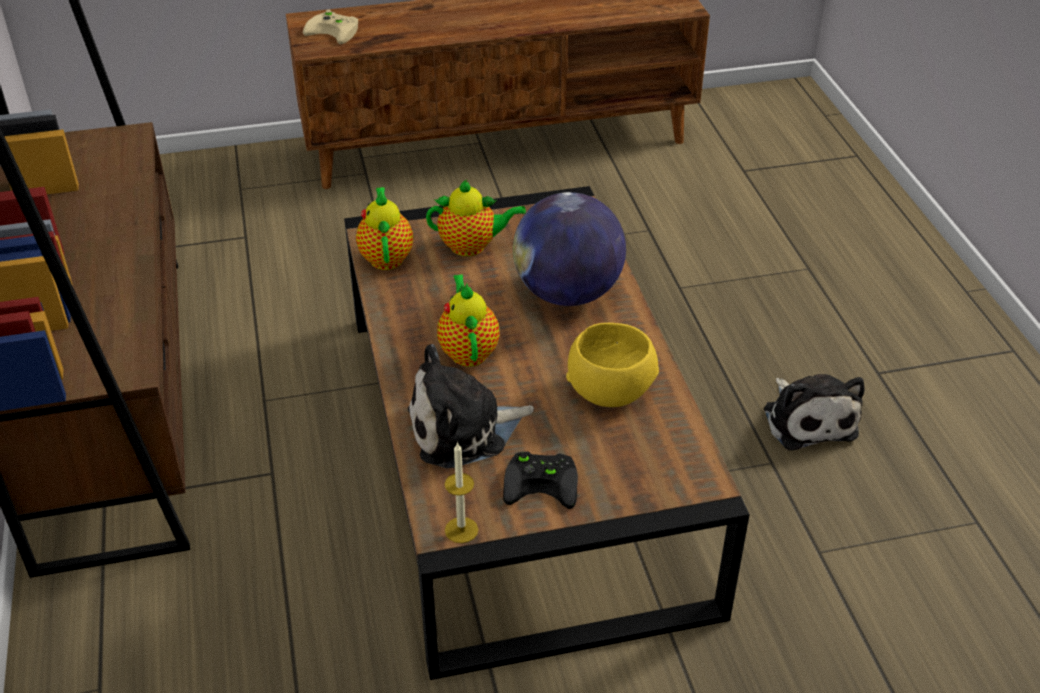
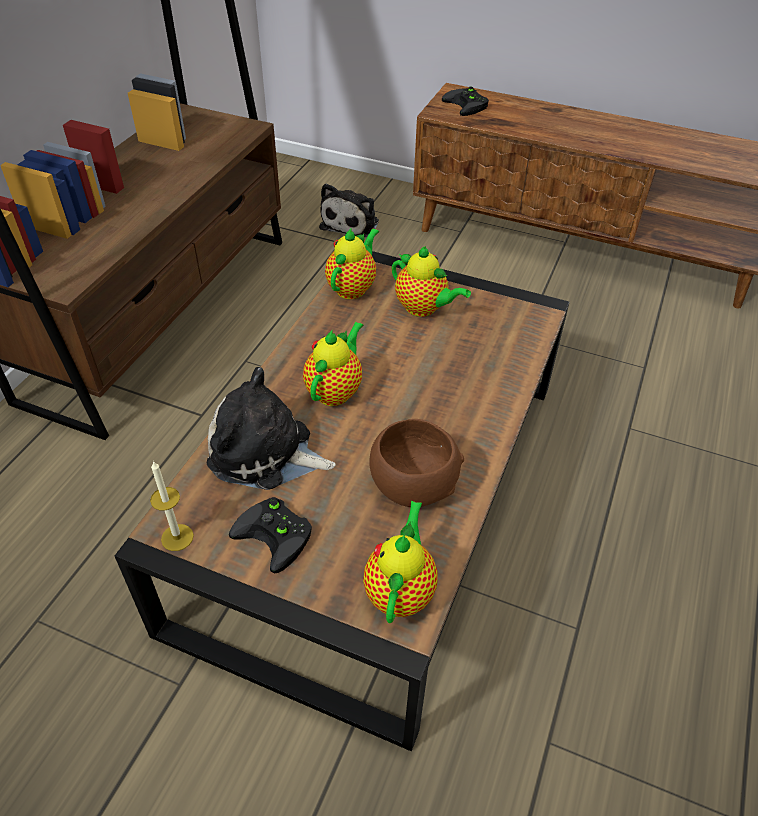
camera: 35 degrees right, 5 degrees up
(335, 31) = (468, 105): beige game controller -> black game controller
(567, 293) = (460, 383): globe -> none
(610, 389) = (412, 485): yellow bowl -> brown bowl
(677, 465) = (400, 590): none -> teapot
(808, 419) = (648, 608): plush toy -> plush toy (351, 223)

